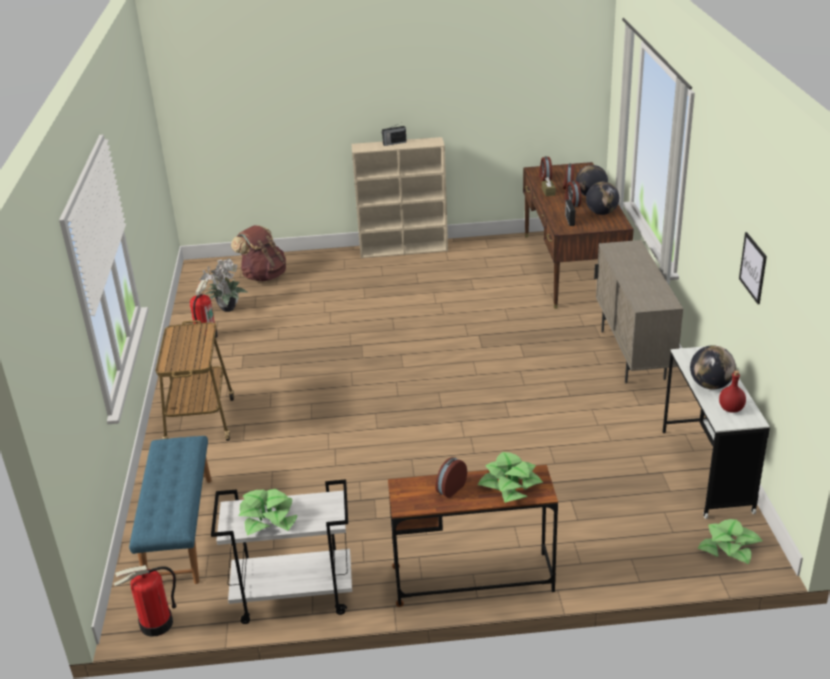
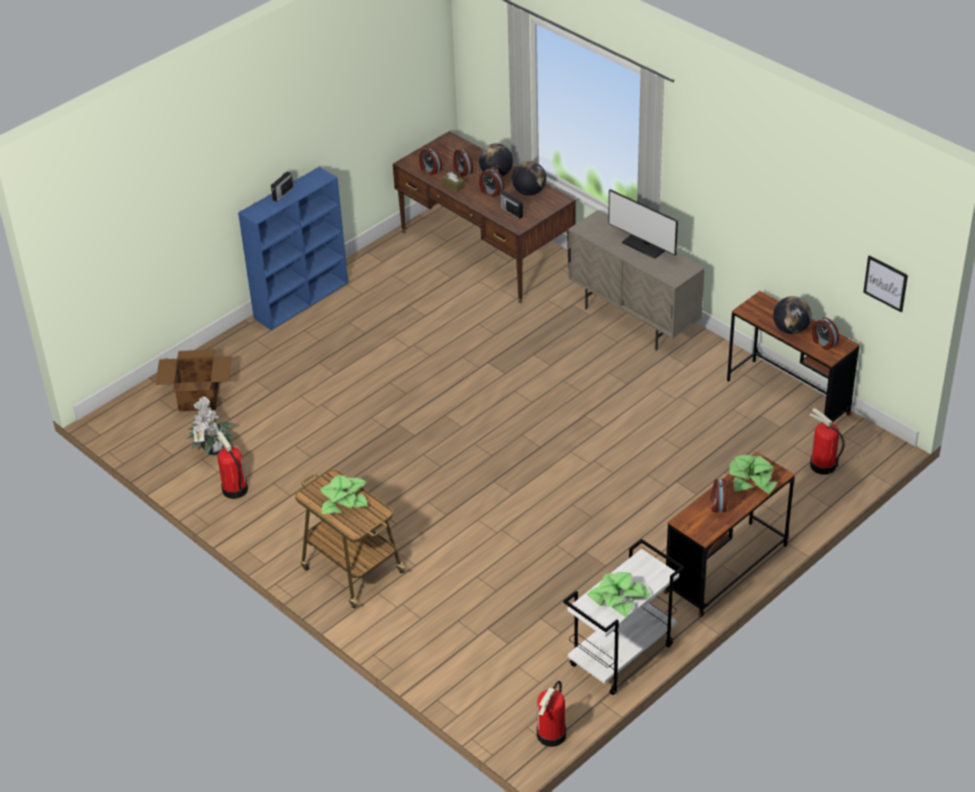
camera: 40 degrees left, 10 degrees up
(179, 530) = (469, 664): blue bench -> none
(263, 276) = (198, 397): brown backpack -> cardboard box
(404, 249) = (302, 299): beige bookcase -> blue bookcase
(648, 275) = (644, 246): none -> monitor
(674, 542) = (822, 465): none -> fire extinguisher
(706, 470) = (788, 397): white desk -> brown desk
(729, 547) = (858, 449): potted plant -> potted plant (344, 500)
(731, 409) = (823, 343): red bottle -> alarm clock
(753, 267) = (800, 224): picture -> picture (885, 283)

